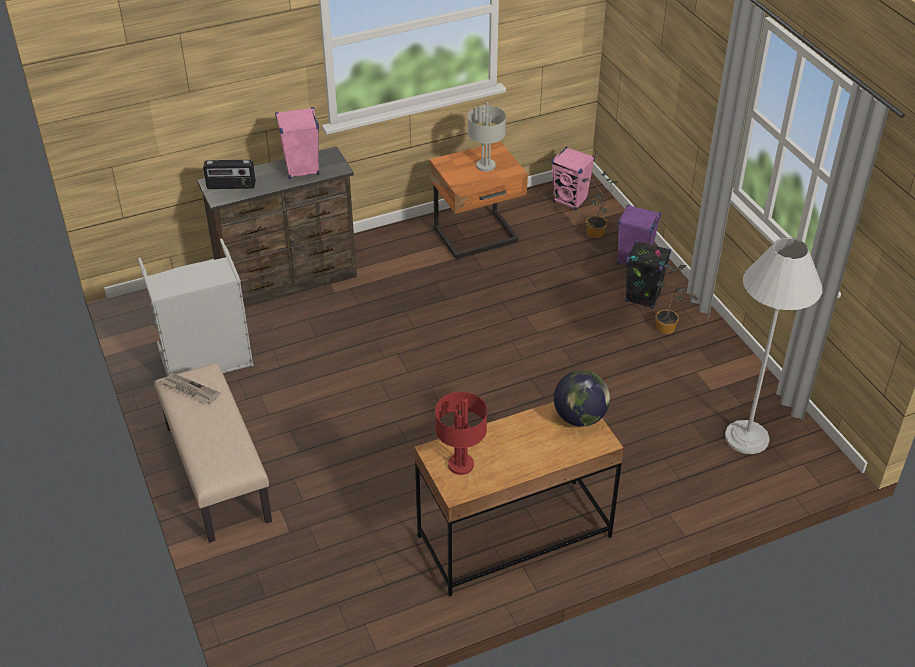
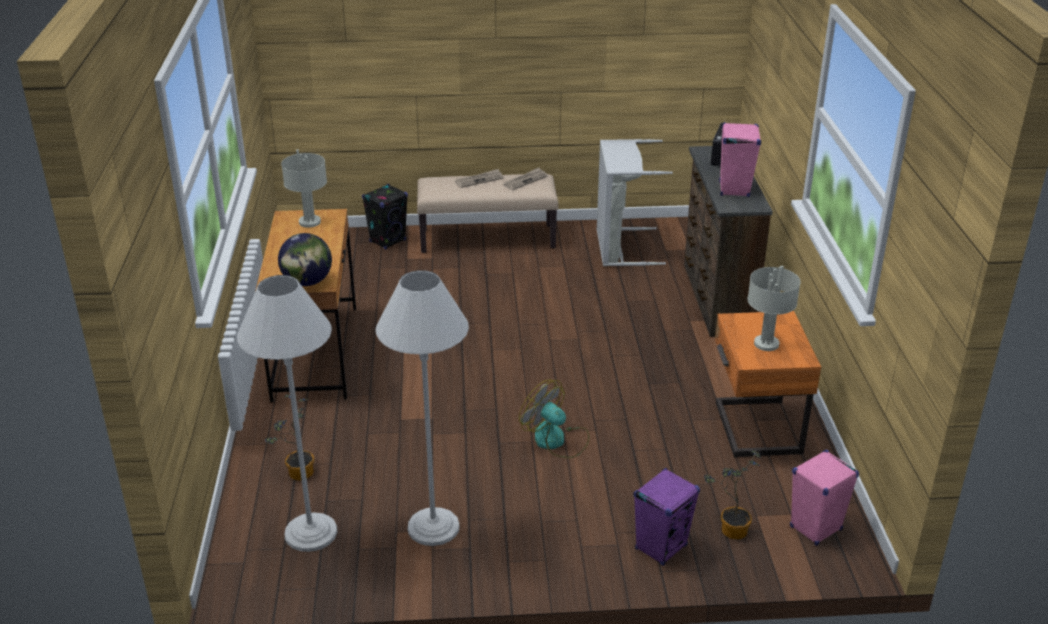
camera: 110 degrees right, 10 degrees down
(199, 430) = (479, 180): none -> newspaper
(460, 465) = (310, 222): red table lamp -> grey table lamp
(552, 333) = (556, 440): none -> fan
(642, 298) = (583, 530): black speaker -> black speaker (388, 241)
(668, 329) = (516, 533): potted plant -> potted plant (297, 474)
(692, 372) = (433, 527): none -> white floor lamp

